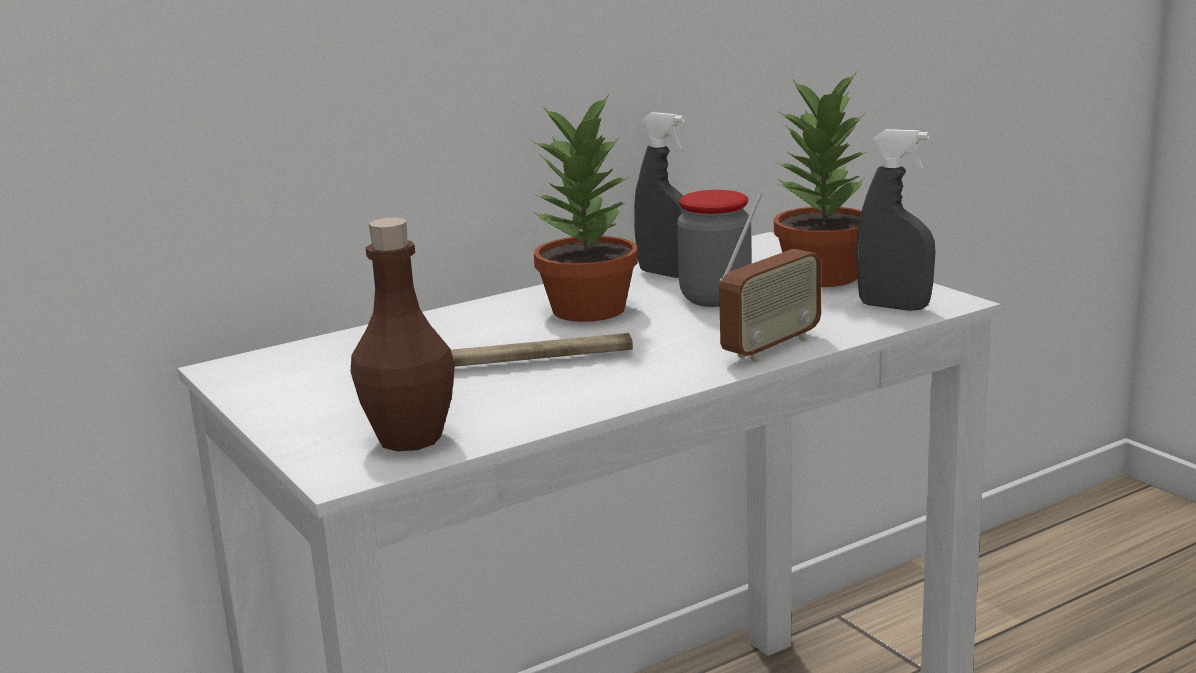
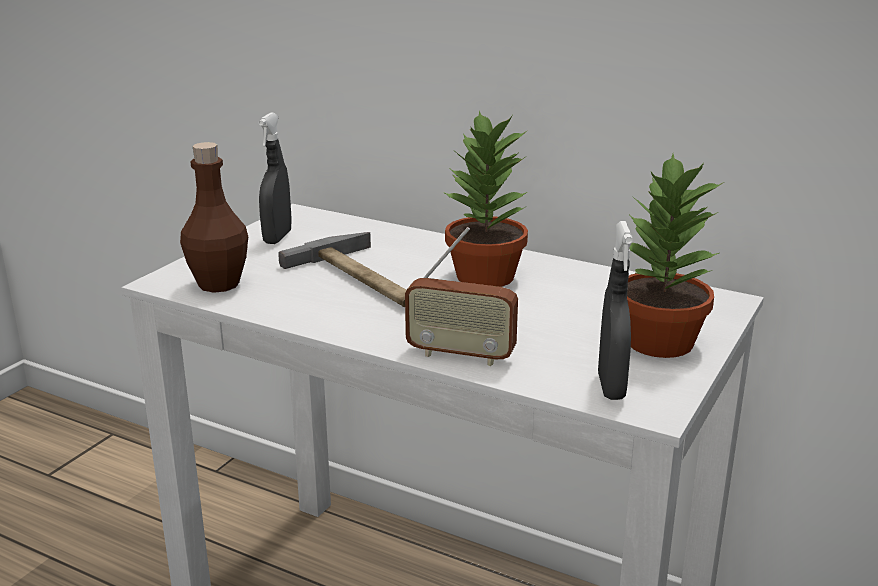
camera: 60 degrees right, 5 degrees up
(666, 274) = (595, 283): grey spray bottle -> grey spray bottle (277, 237)
(715, 298) = (555, 312): jar -> none

